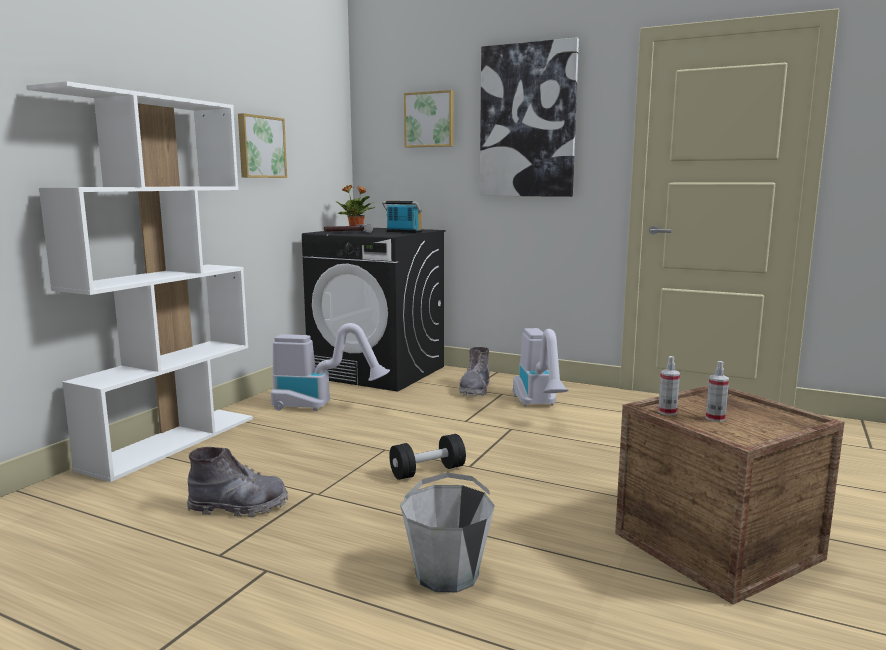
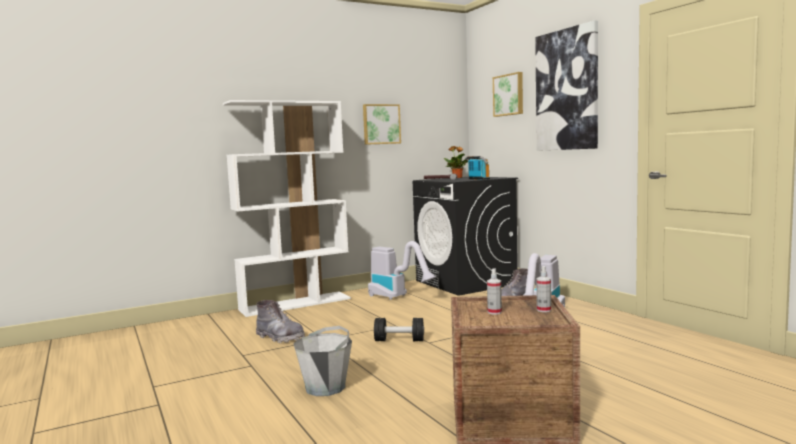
camera: 35 degrees right, 5 degrees down
(667, 412) = (472, 305): spray bottle -> spray bottle (543, 310)

